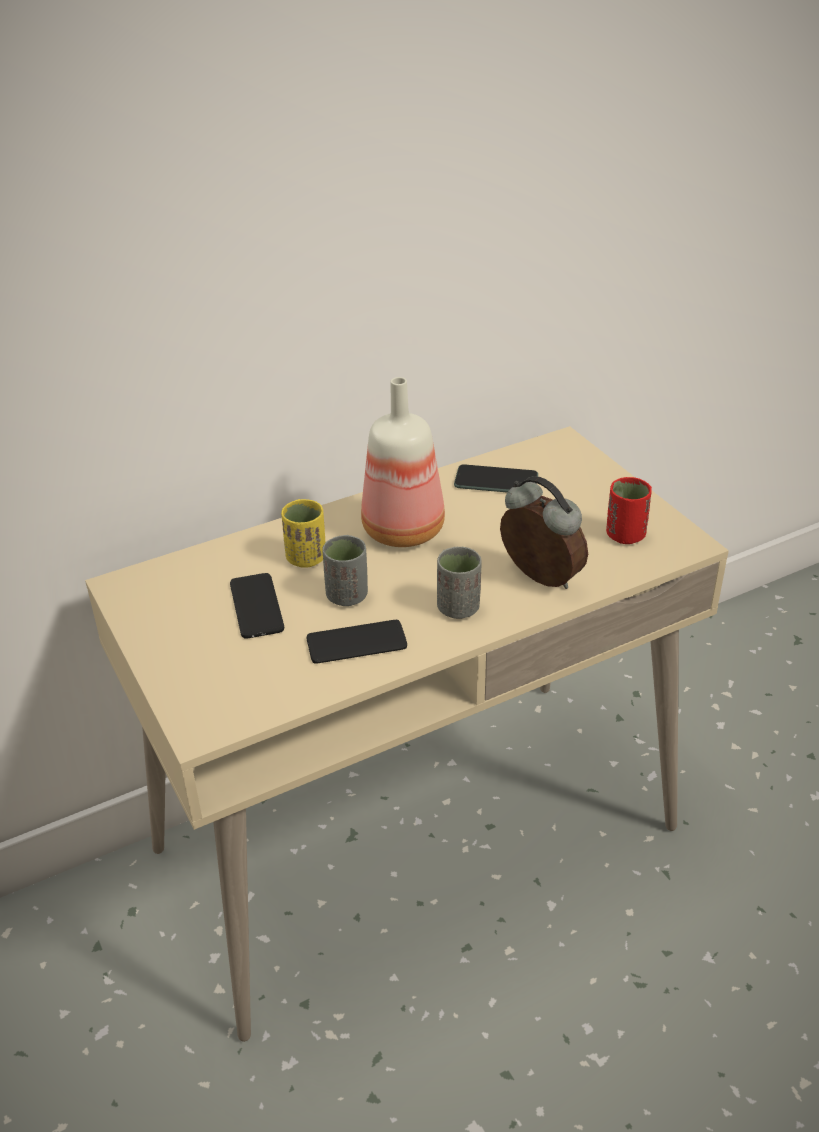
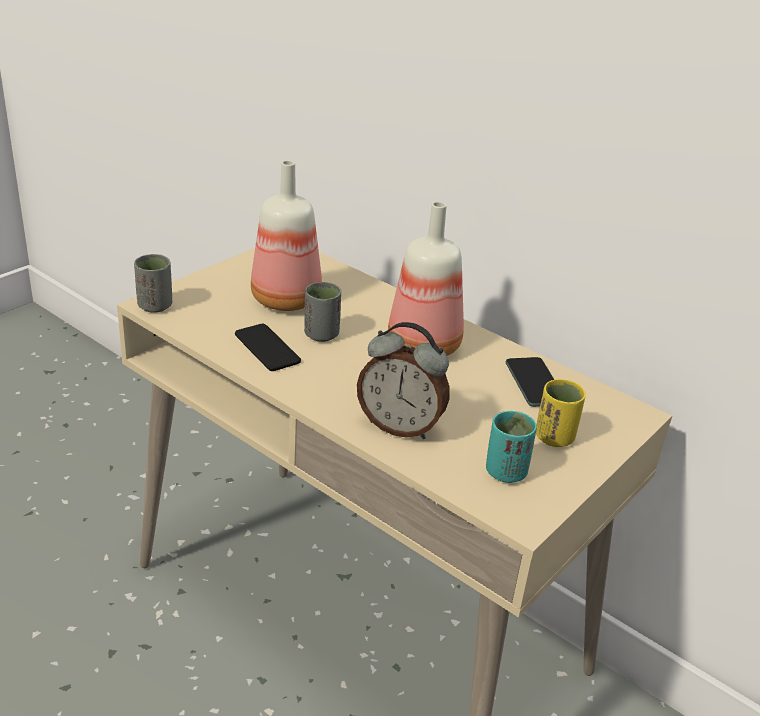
camera: 65 degrees right, 5 degrees down
(256, 606) = (288, 300): phone -> bottle
(306, 558) = (357, 309): yellow cup -> yellow cup (554, 437)
(458, 608) = (335, 389): grey cup -> grey cup (155, 306)
(538, 579) = (400, 426): alarm clock -> alarm clock turned 90 degrees clockwise
(625, 535) = (505, 472): red cup -> turquoise cup

